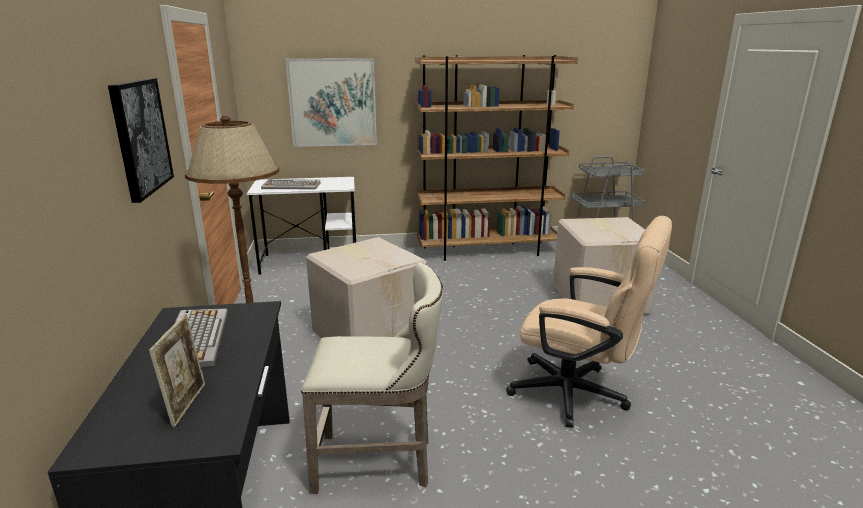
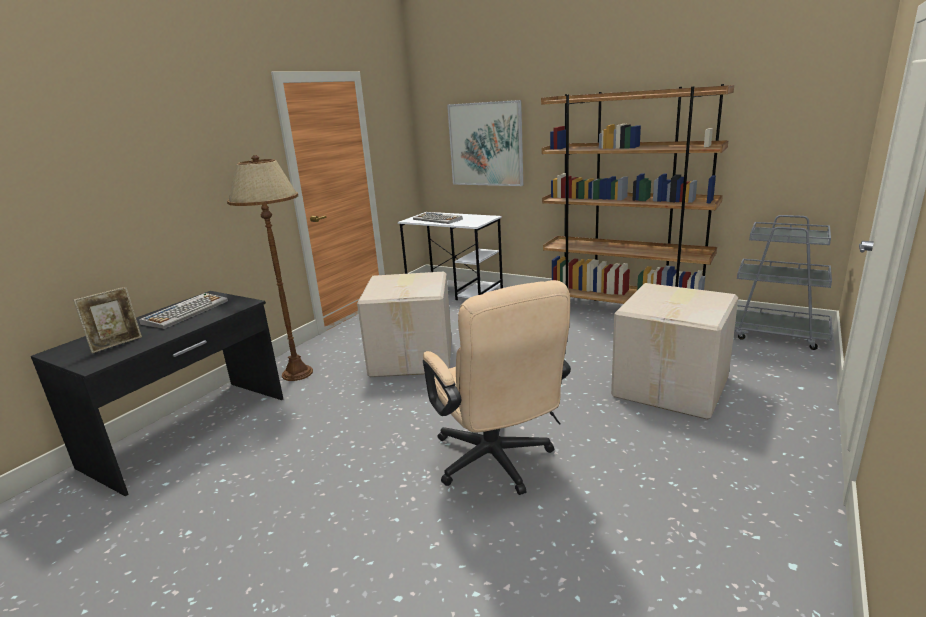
camera: 40 degrees right, 0 degrees up
(140, 137) = (211, 169): picture -> none
(380, 463) = (288, 447): beige stool -> none

